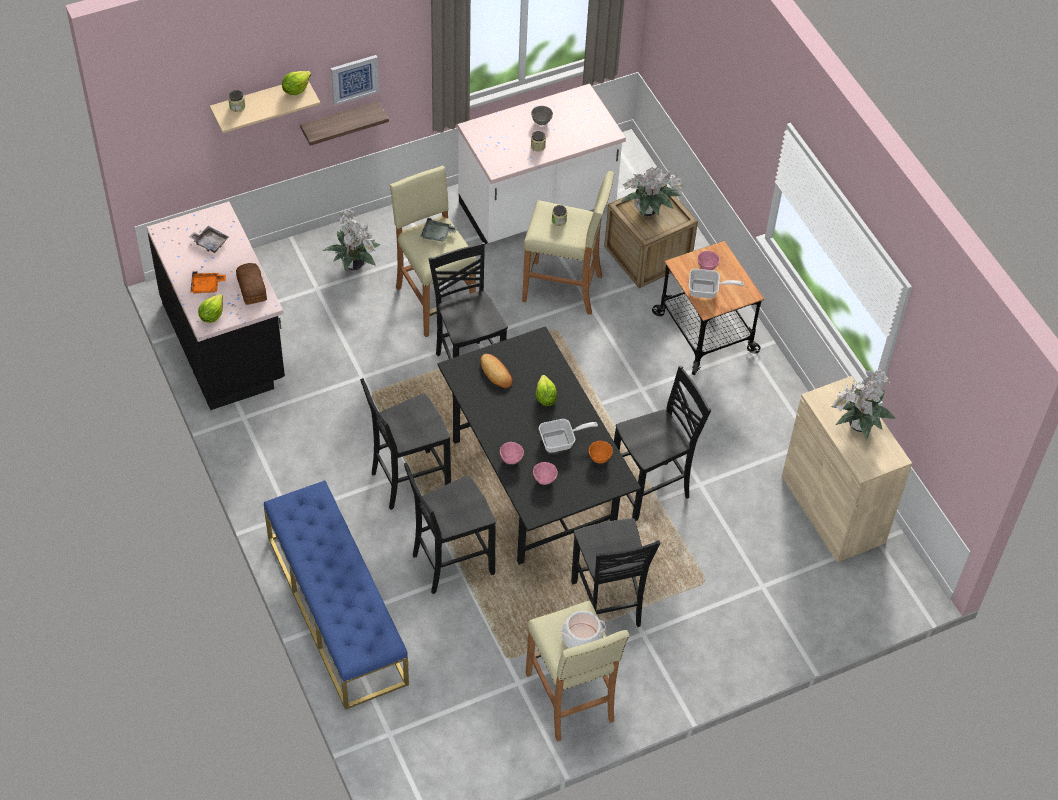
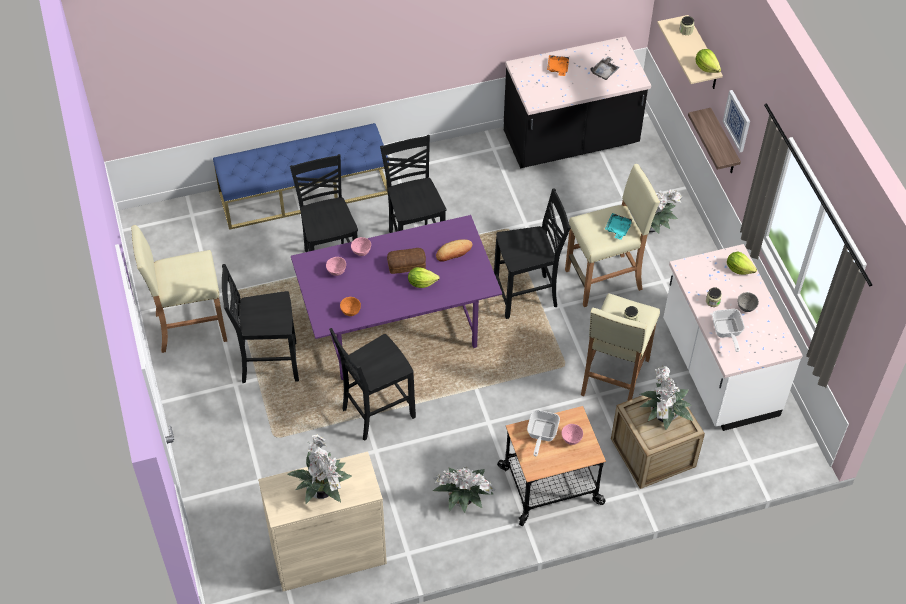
camera: 100 degrees right, 0 degrees up
(212, 315) = (527, 70): lettuce -> lettuce (739, 269)
(252, 287) = (553, 94): bread -> bread (407, 265)
(437, 234) = (617, 229): grey tray -> turquoise tray
(535, 484) = (396, 329): black dining table -> purple dining table
(561, 441) = (373, 288): frying pan -> frying pan (726, 332)
(582, 638) = (182, 279): cooking pot -> none
(651, 490) = (376, 412): black chair -> black chair turned 75 degrees clockwise
(741, 401) = (464, 501): none -> potted plant

